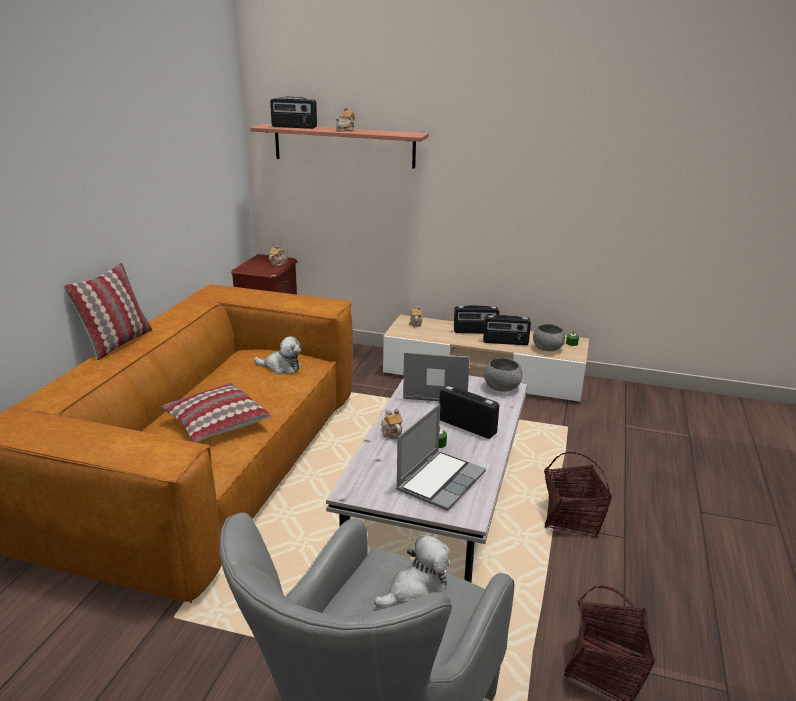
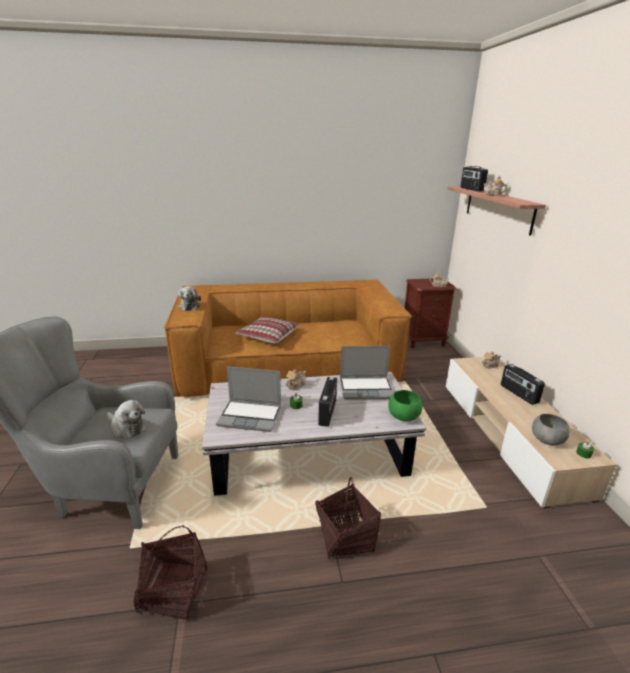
camera: 65 degrees right, 0 degrees up
(117, 343) = (284, 283): pillow -> none
(281, 367) = (344, 334): plush toy -> plush toy (189, 306)
(435, 391) = (366, 388): laptop -> laptop turned 105 degrees clockwise
(501, 388) = (403, 416): grey bowl -> green bowl
(505, 342) = (522, 413): radio -> none

